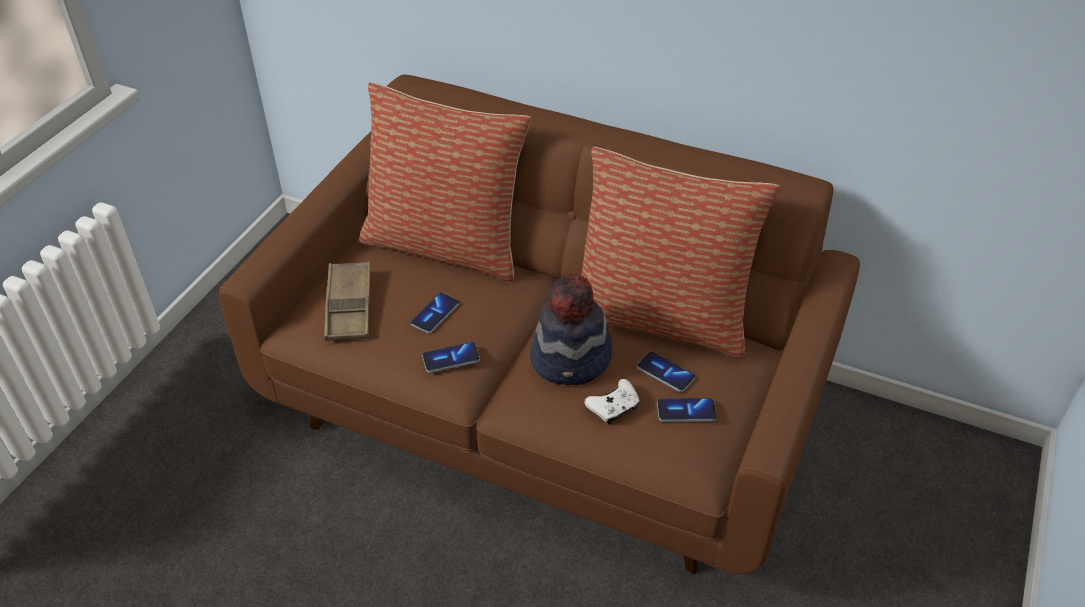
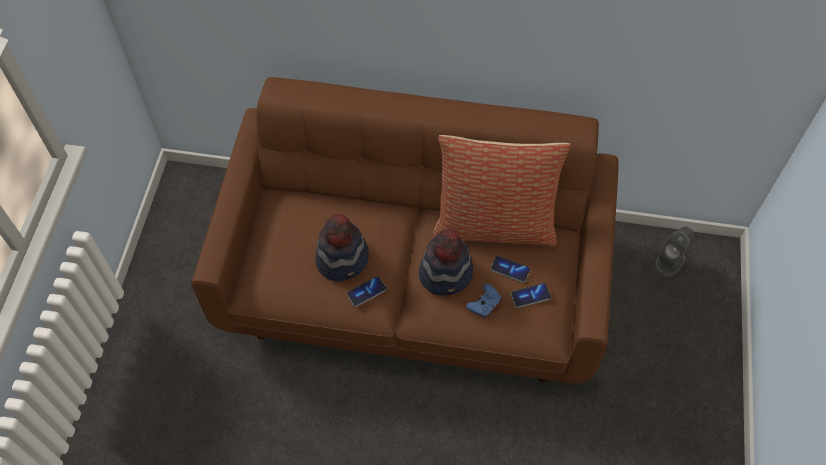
camera: 15 degrees left, 15 degrees up
(349, 306) = (281, 266): brown tray -> none
(435, 314) = (343, 258): phone -> hat
(446, 244) = (328, 196): pillow -> none
(614, 408) = (484, 304): white game controller -> blue game controller
(926, 455) = (670, 261): none -> grey speaker

